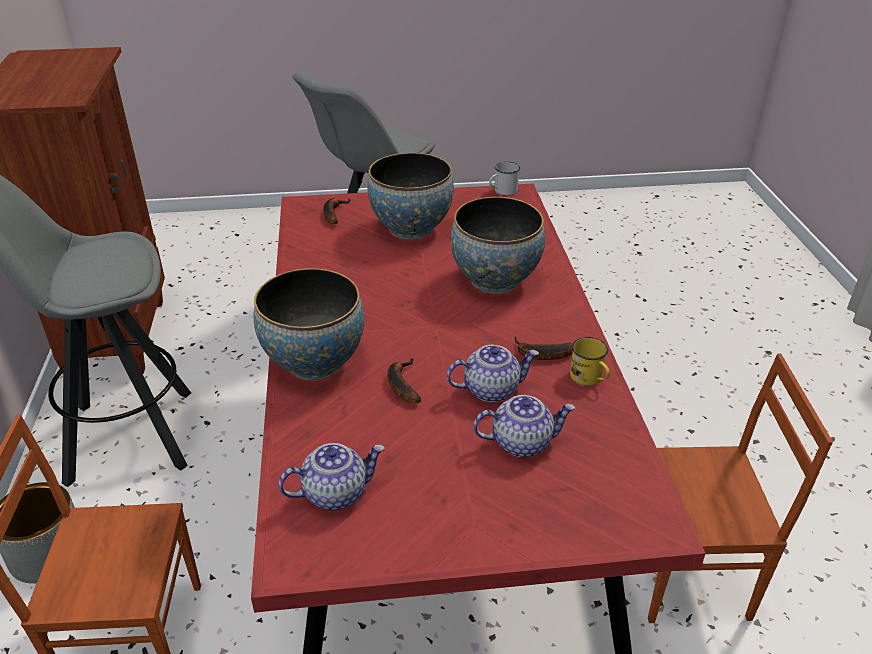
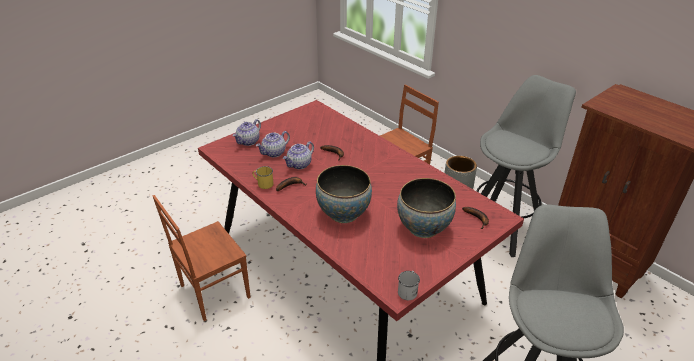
camera: 145 degrees right, 0 degrees up
(315, 363) = (374, 148): bowl -> none
(335, 492) = (320, 121): teapot -> teapot (248, 142)

